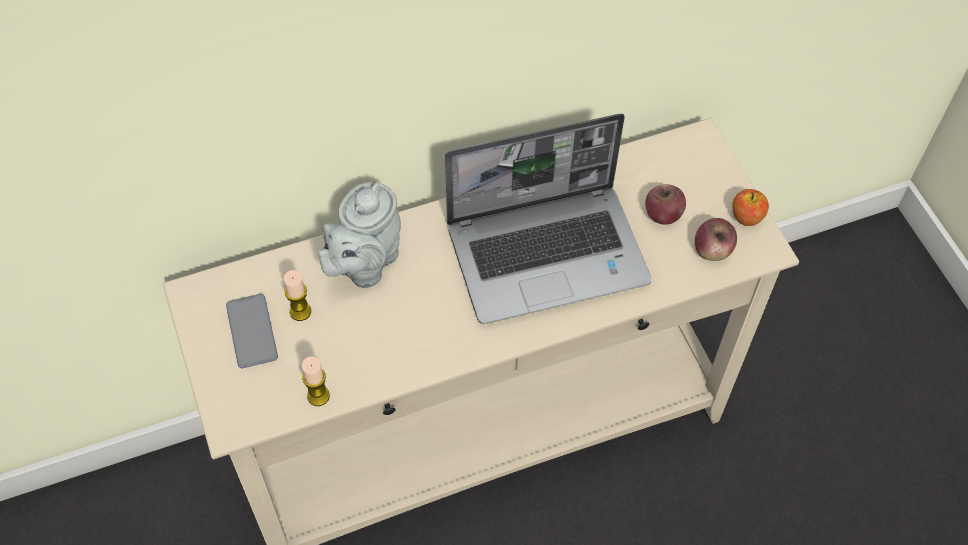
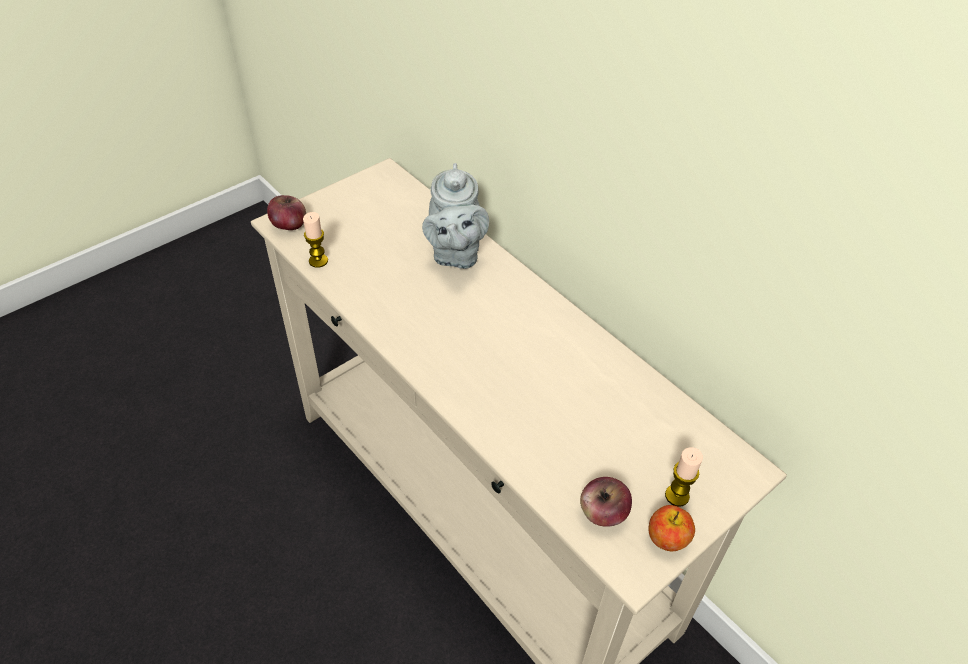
camera: 70 degrees right, 10 degrees down
(252, 331) = (364, 210): phone -> none
(300, 311) = (393, 230): candle -> candle (677, 496)
(364, 264) = (455, 253): grey teapot -> grey teapot turned 105 degrees counterclockwise
(549, 253) = (527, 372): laptop -> none
(663, 214) = (625, 456): apple -> apple (289, 225)

